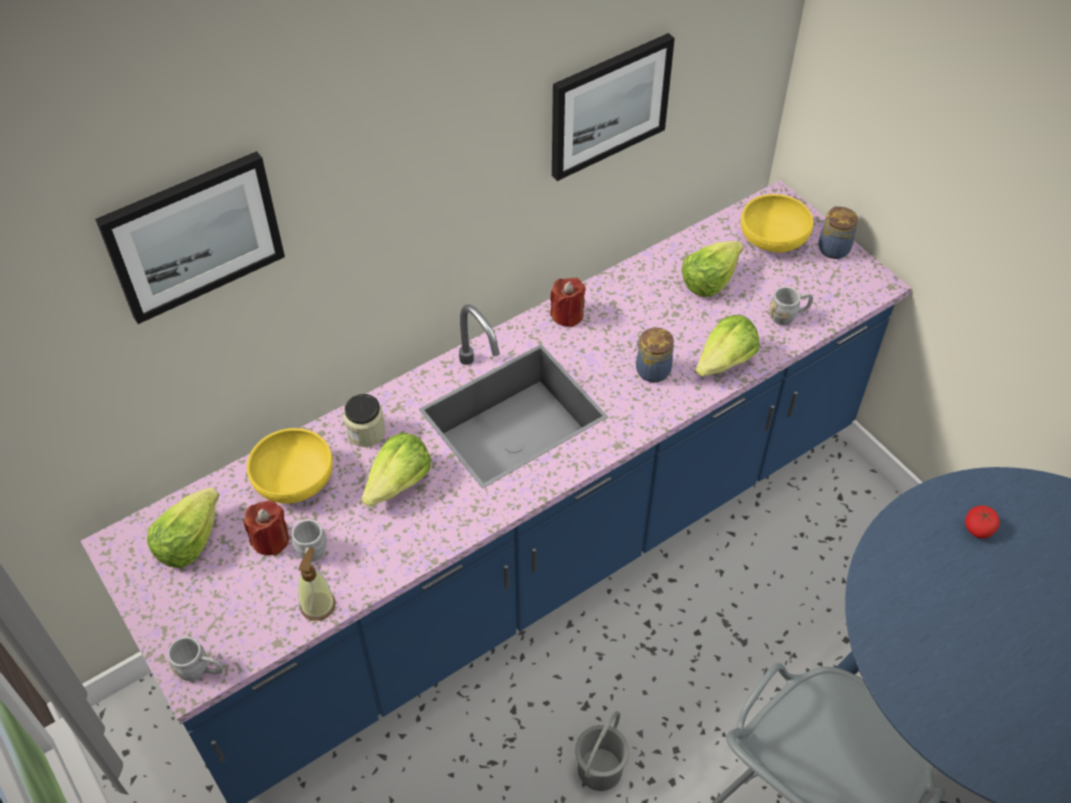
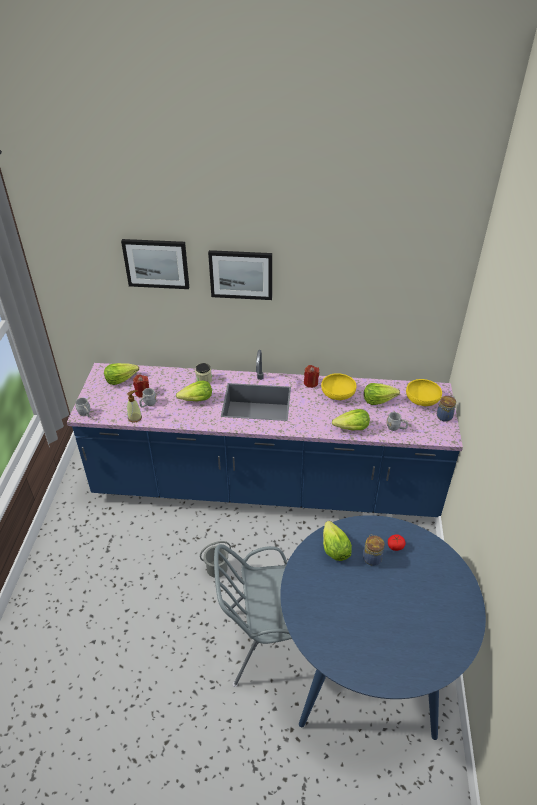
camera: 40 degrees right, 10 degrees down
(294, 480) = (167, 381): yellow bowl -> yellow bowl (337, 394)
(609, 105) = (349, 297): picture -> picture (241, 274)
(651, 370) = (320, 415): jar -> jar (371, 557)
(905, 601) = (334, 548): none -> lettuce

